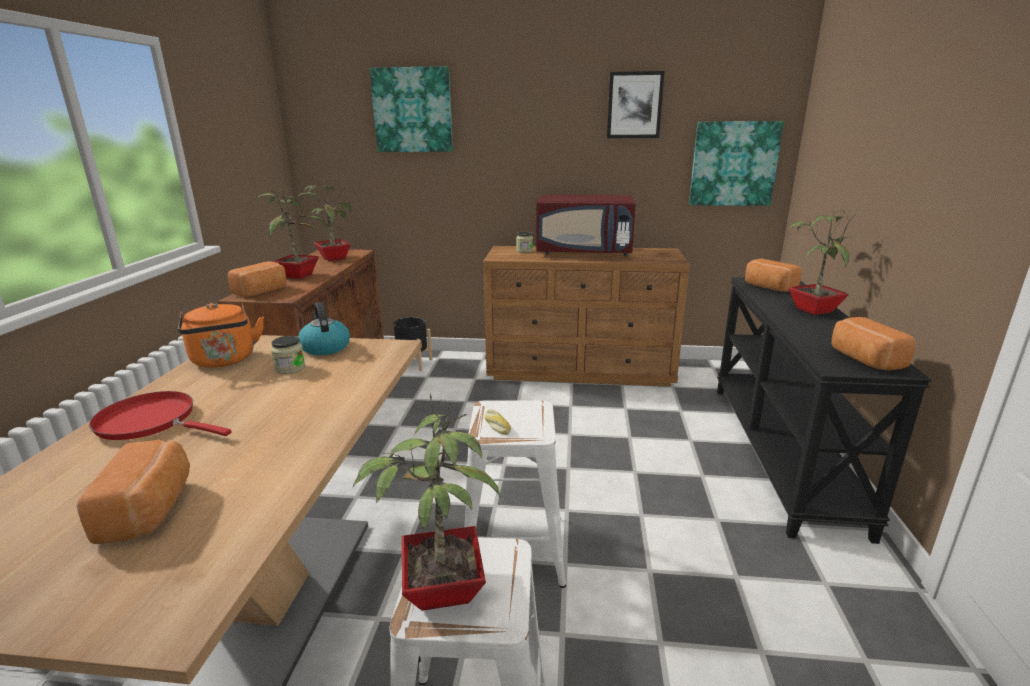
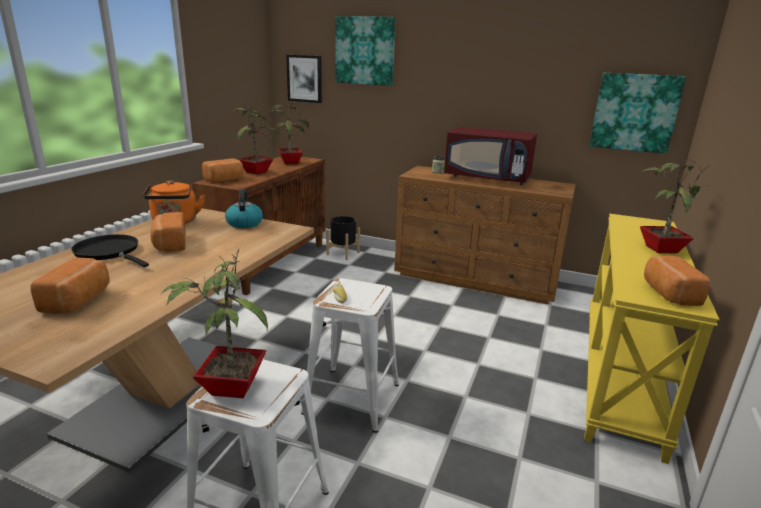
camera: 15 degrees right, 0 degrees up
(152, 422) = (109, 252): red frying pan -> black frying pan
(290, 368) = (212, 233): jar -> none
(634, 105) = (547, 55): picture -> picture (304, 78)
(768, 287) = (636, 226): bread -> bread (169, 244)
(782, 452) = (621, 374): black console table -> yellow console table

